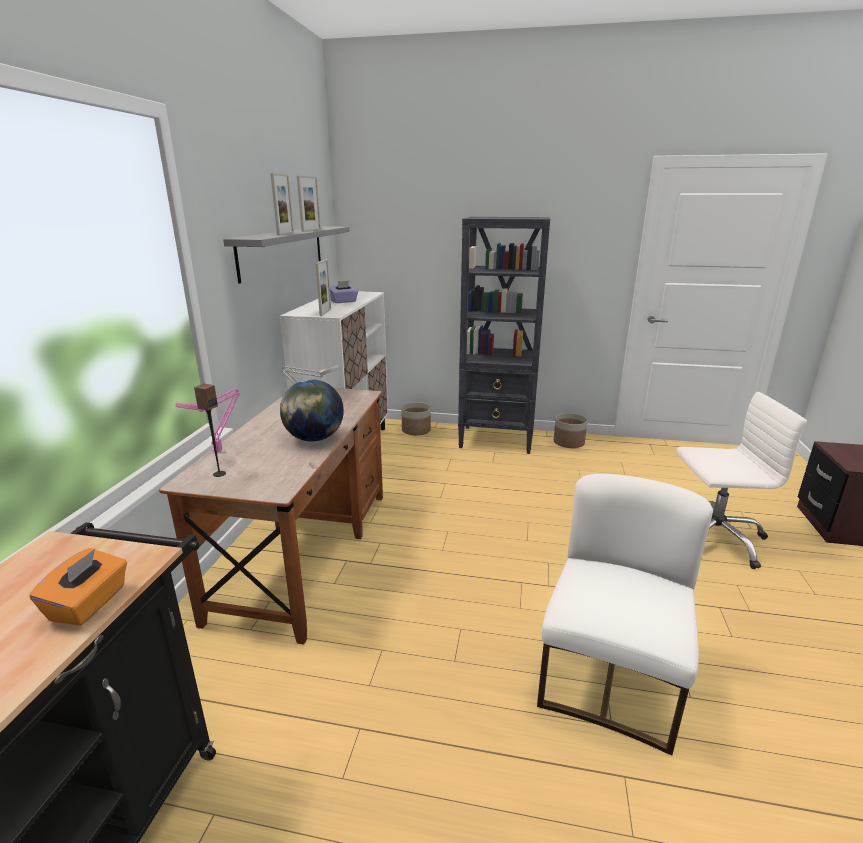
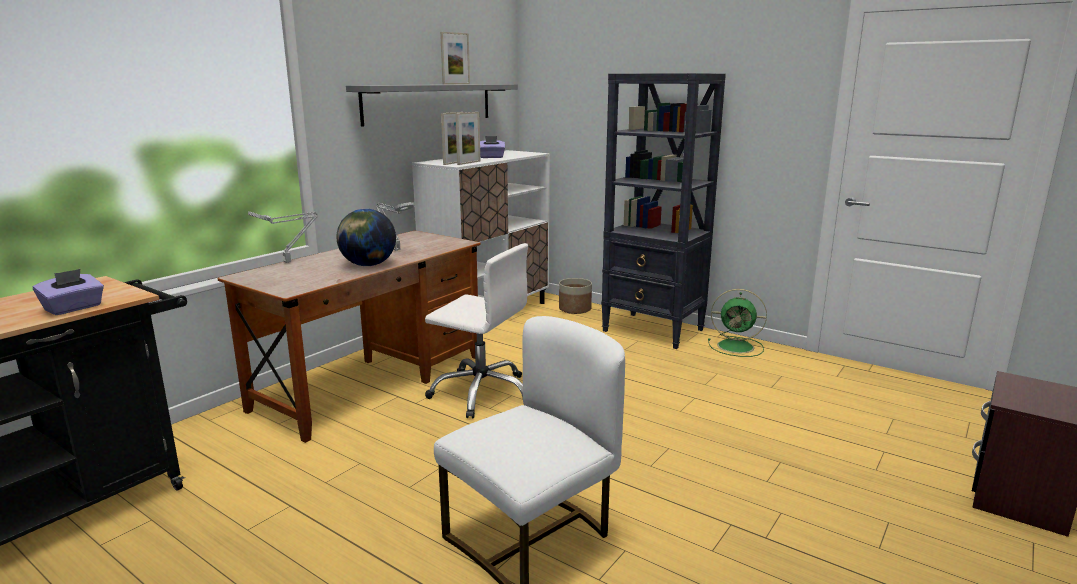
camera: 25 degrees right, 5 degrees down
(89, 604) = (74, 308): orange tissue box -> purple tissue box
(219, 450) = (289, 262): pink table lamp -> grey table lamp
(219, 474) = (267, 275): speaker -> none
(285, 234) = (415, 84): picture frame -> picture frame (469, 163)
(569, 442) = (737, 347): planter -> green fan
(712, 537) = (808, 466): white office chair -> white office chair (482, 392)

